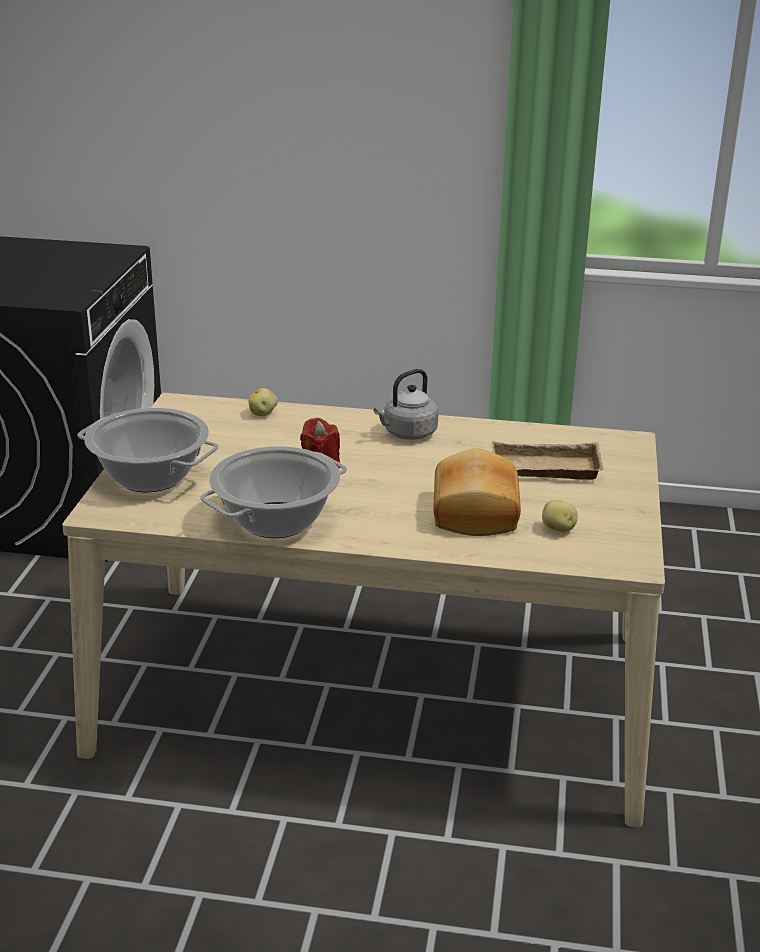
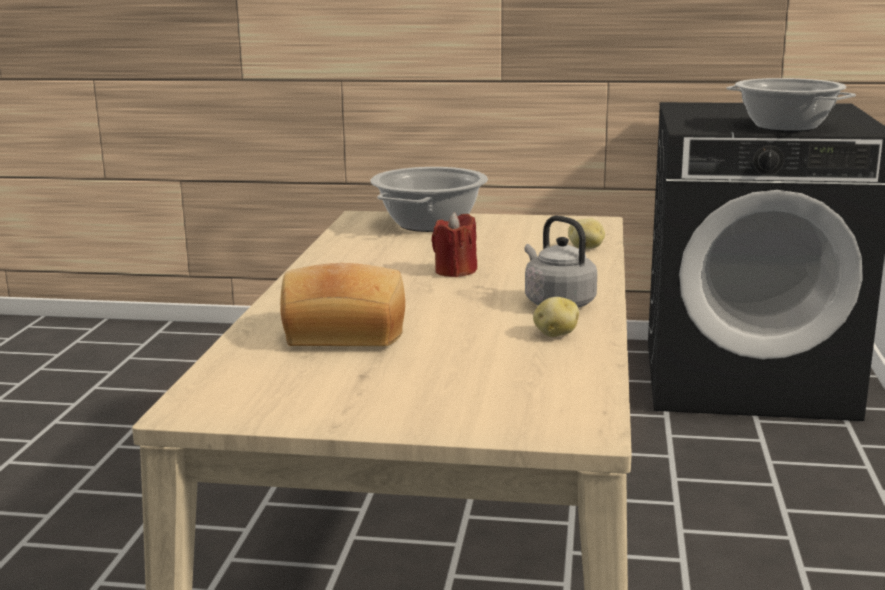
camera: 90 degrees right, 10 degrees down
(276, 520) = (340, 261): cooking pot -> cooking pot (786, 127)
(543, 469) = (465, 369): beige tray -> none
(558, 529) = (293, 372): potato -> potato (555, 334)

